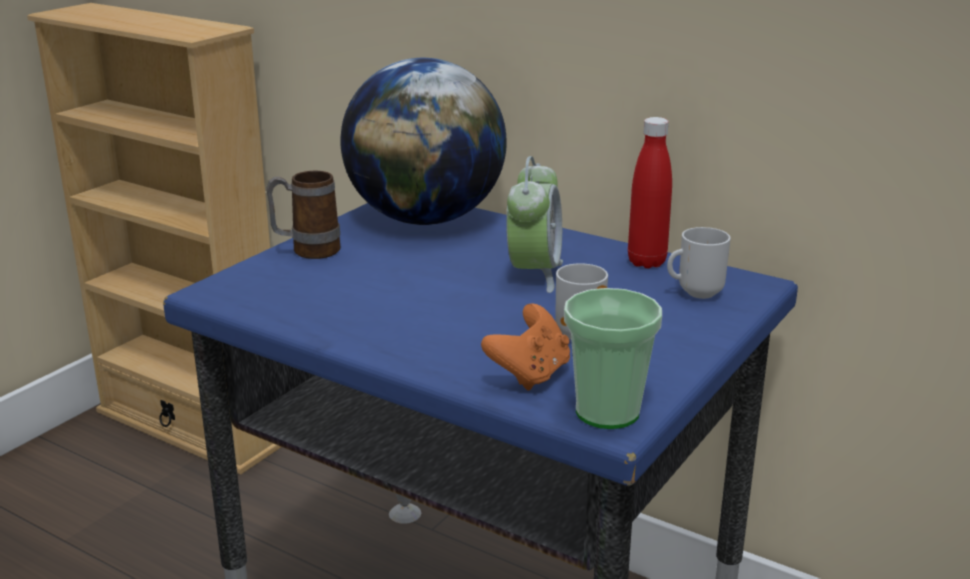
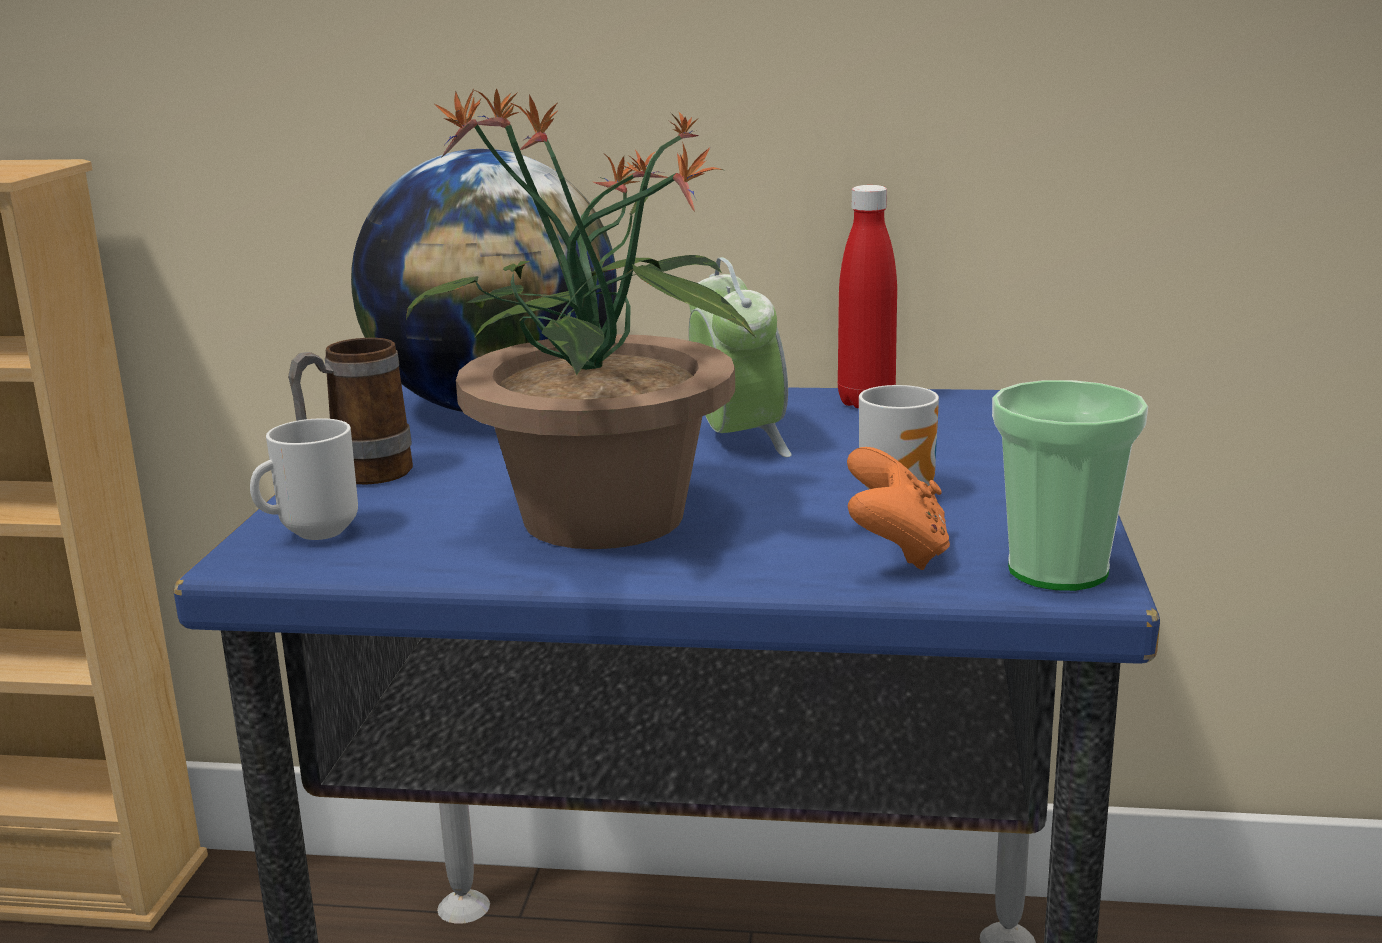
camera: 25 degrees left, 5 degrees down
(397, 311) = (602, 520): none -> potted plant
(696, 293) = (973, 422): mug -> mug (313, 532)

